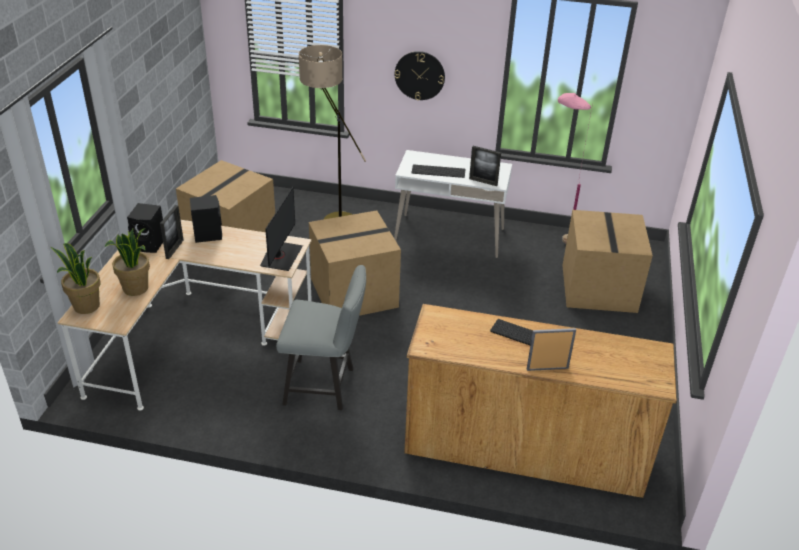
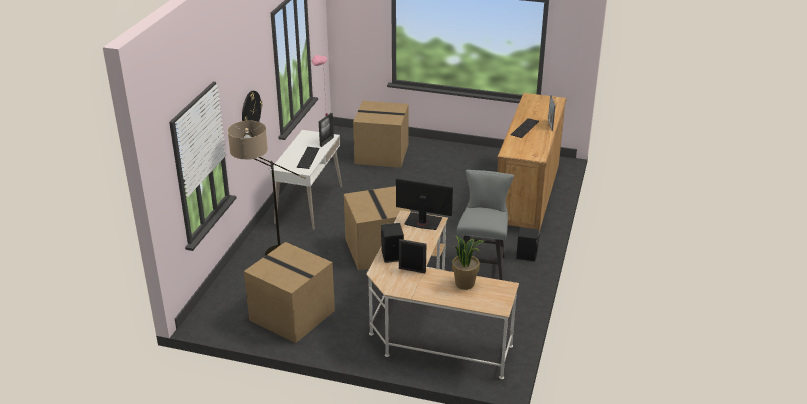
camera: 85 degrees left, 5 degrees down
(86, 306) = (488, 305): potted plant -> none
(150, 244) = (405, 282): black speaker -> black speaker (526, 255)

